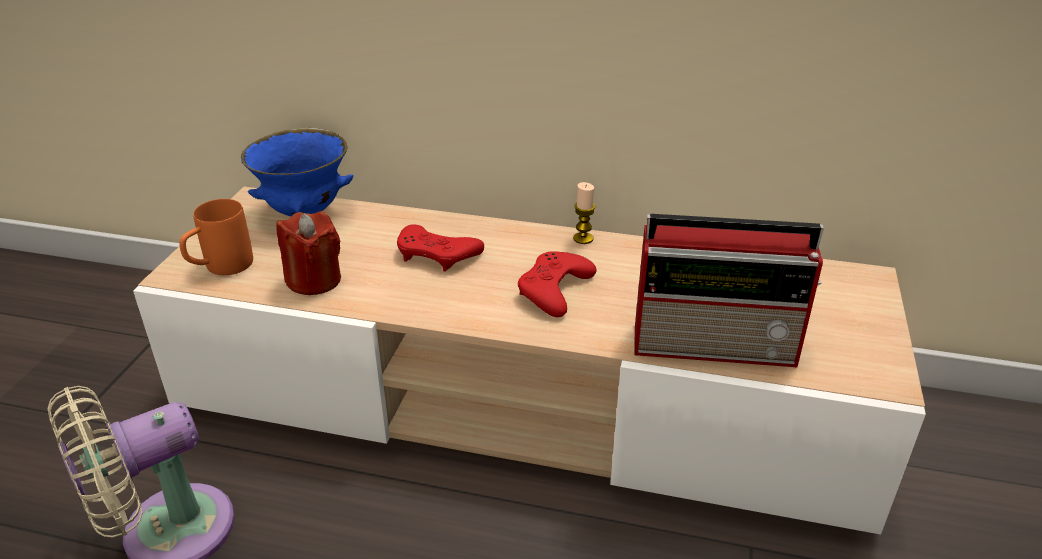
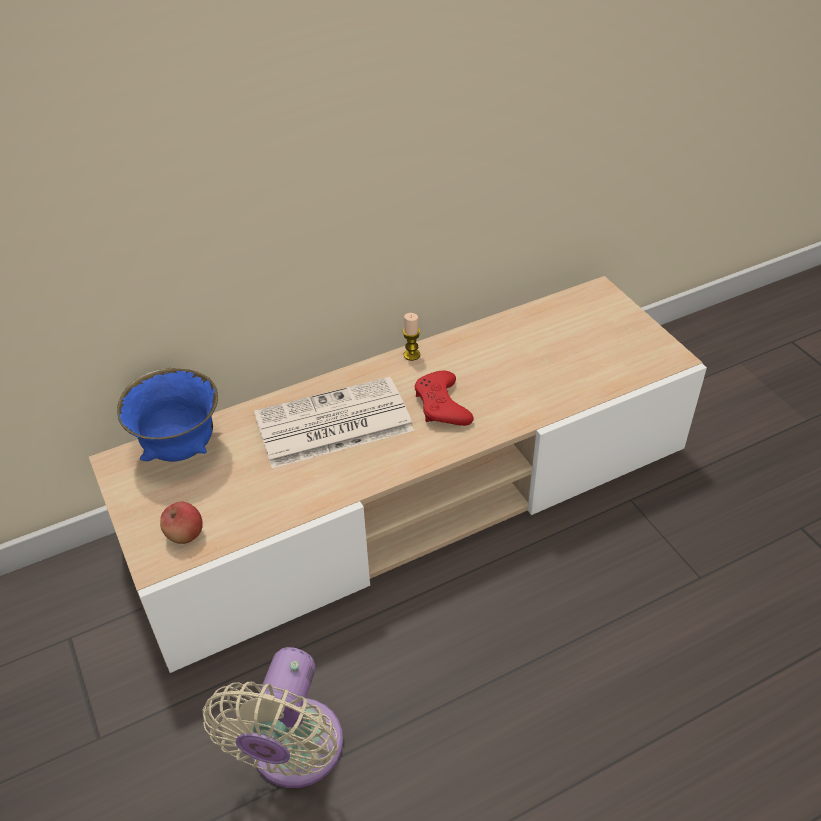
camera: 40 degrees left, 10 degrees up
(220, 268) = (185, 535): orange mug -> apple
(314, 280) = (273, 498): red candle -> none
(437, 254) = (331, 424): red game controller -> newspaper
(717, 345) = (574, 387): radio -> none

